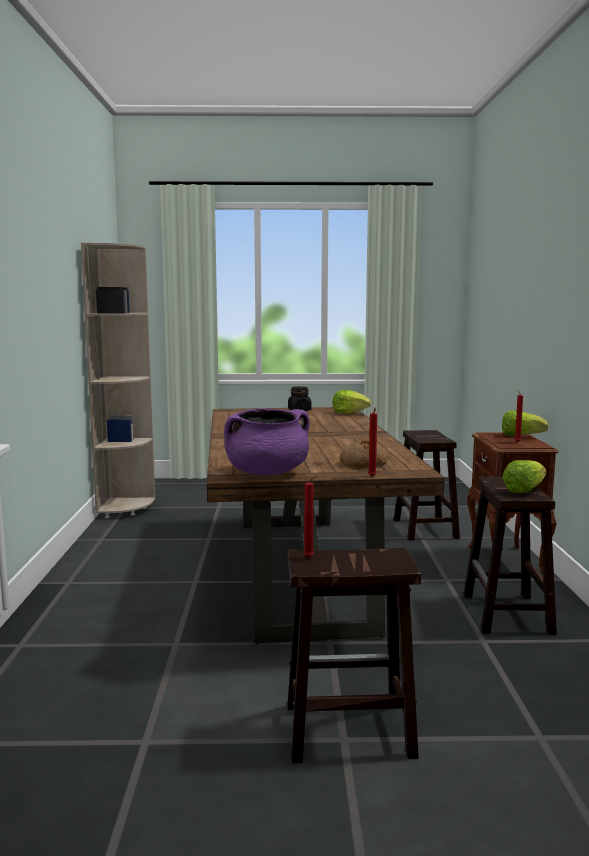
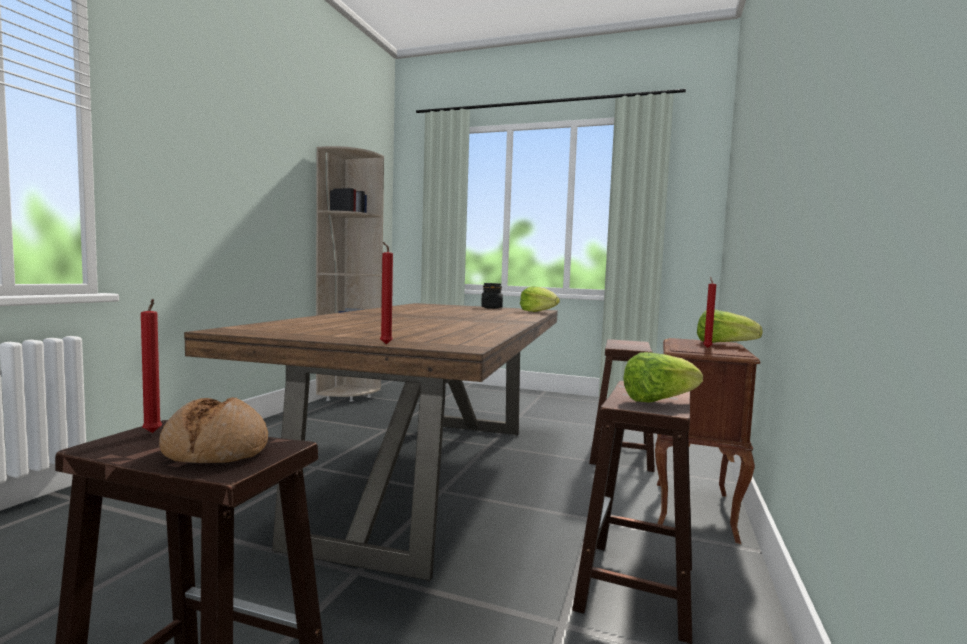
camera: 20 degrees right, 5 degrees down
(267, 473) = (280, 331): purple cooking pot -> none
(363, 464) = (417, 336): bread -> bread (216, 449)

